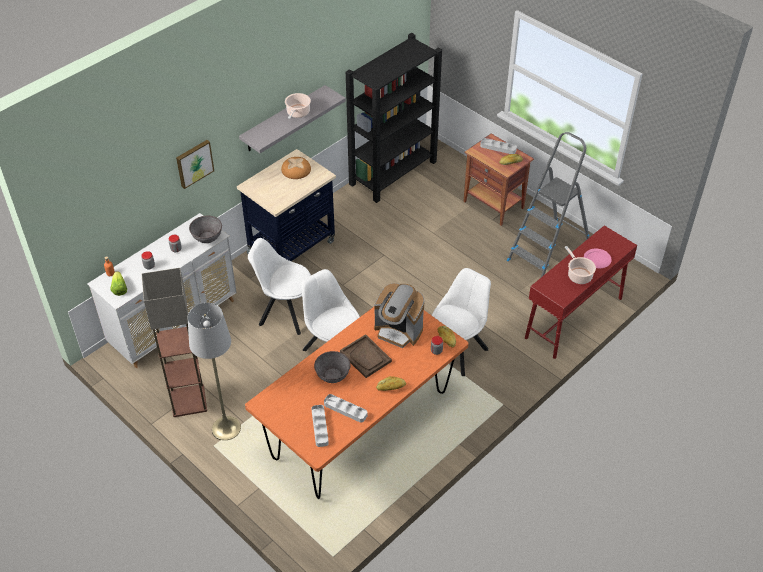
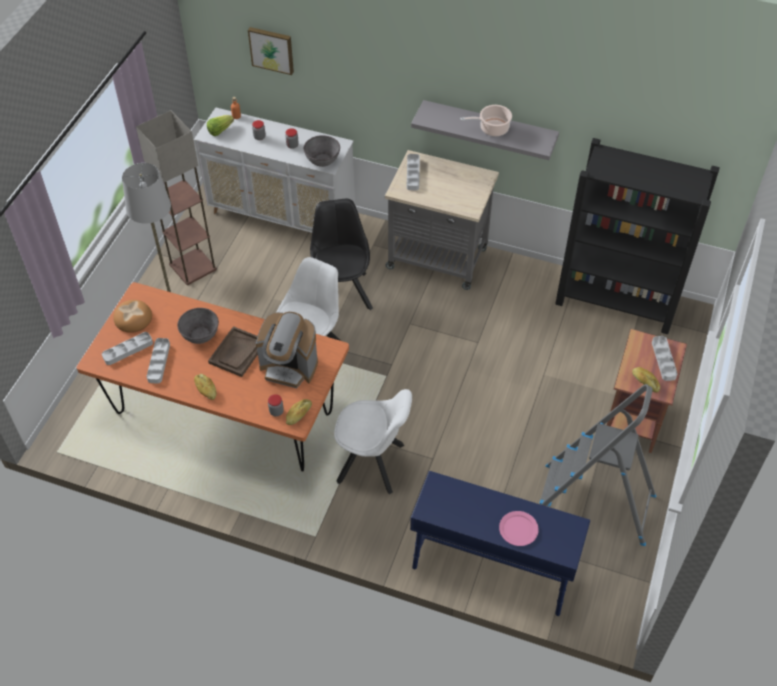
camera: 65 degrees right, 5 degrees up
(194, 163) = (360, 86): picture -> picture (272, 49)
(265, 192) = (413, 174): none -> grey tray
(285, 313) = (342, 292): white chair -> black chair
(291, 247) = (438, 259): blue cart -> grey cart
(296, 170) = (464, 185): bread -> bread (133, 318)
(398, 331) = (289, 367): coffee machine -> coffee machine turned 75 degrees counterclockwise
(573, 318) = (492, 568): red console table -> blue console table
(578, 275) = (477, 516): cooking pot -> none

